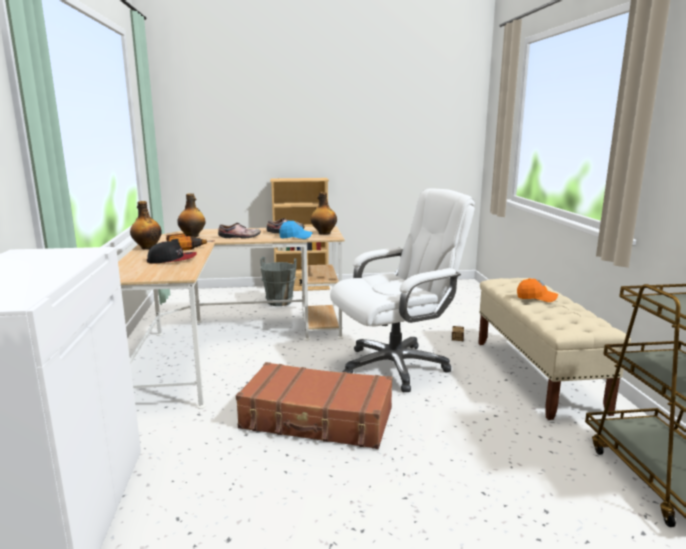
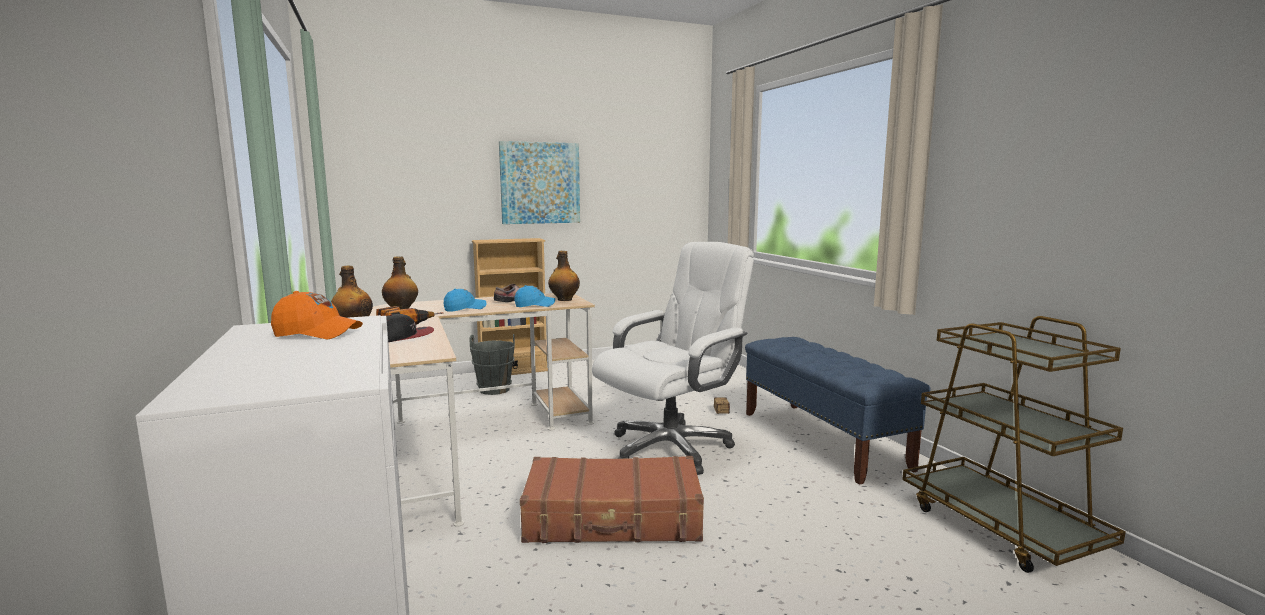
camera: 15 degrees left, 5 degrees down
(240, 237) = (465, 308): shoe -> blue cap
(328, 130) = (540, 183): none -> picture
(536, 298) = (817, 355): orange cap -> orange cap (317, 333)
(537, 374) = (822, 439): beige bench -> blue bench

